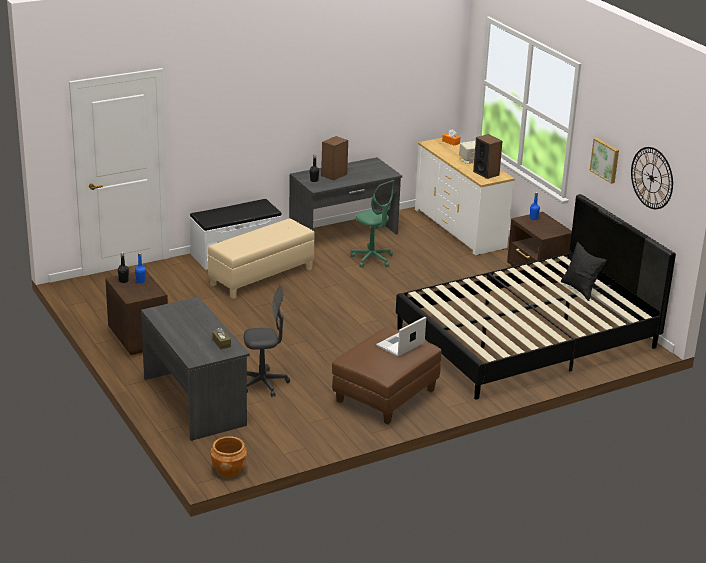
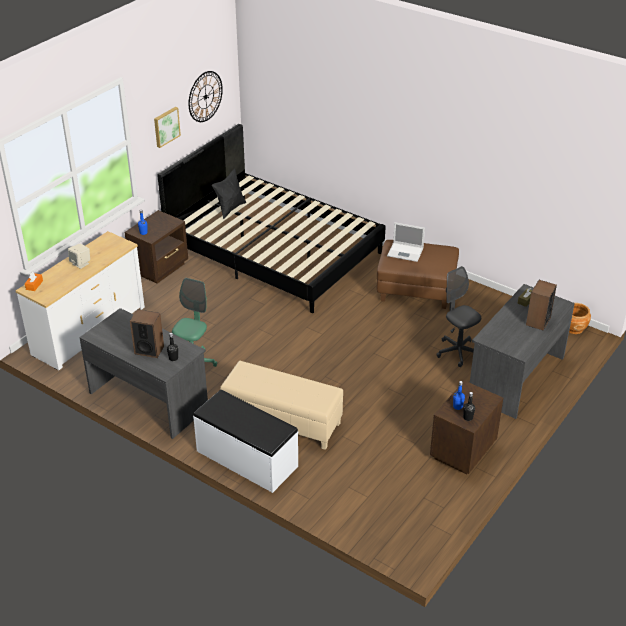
camera: 115 degrees left, 10 degrees up
(486, 173) = (106, 247): speaker -> speaker (538, 321)

